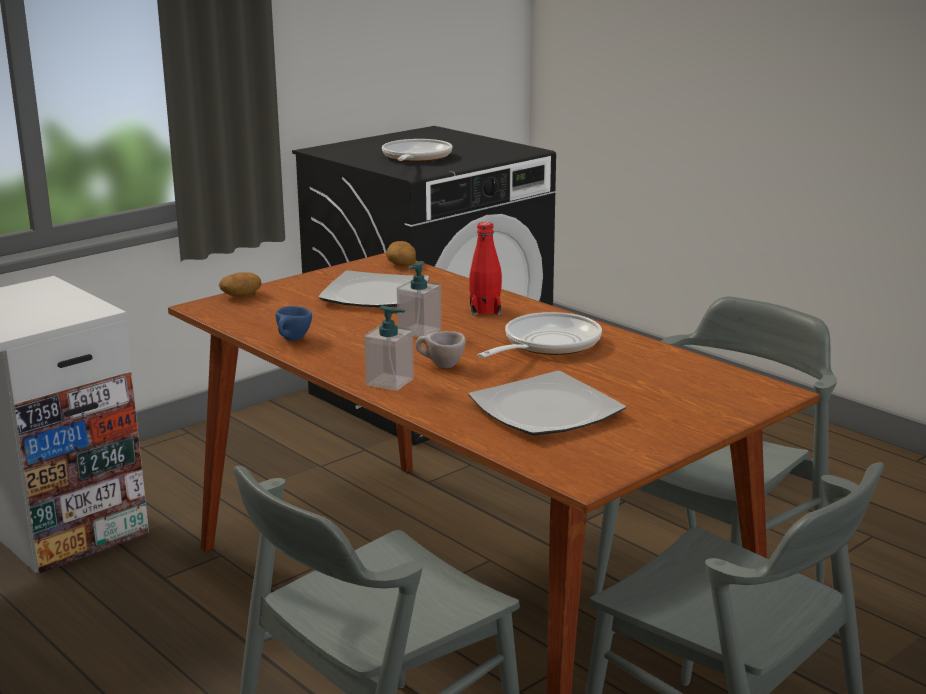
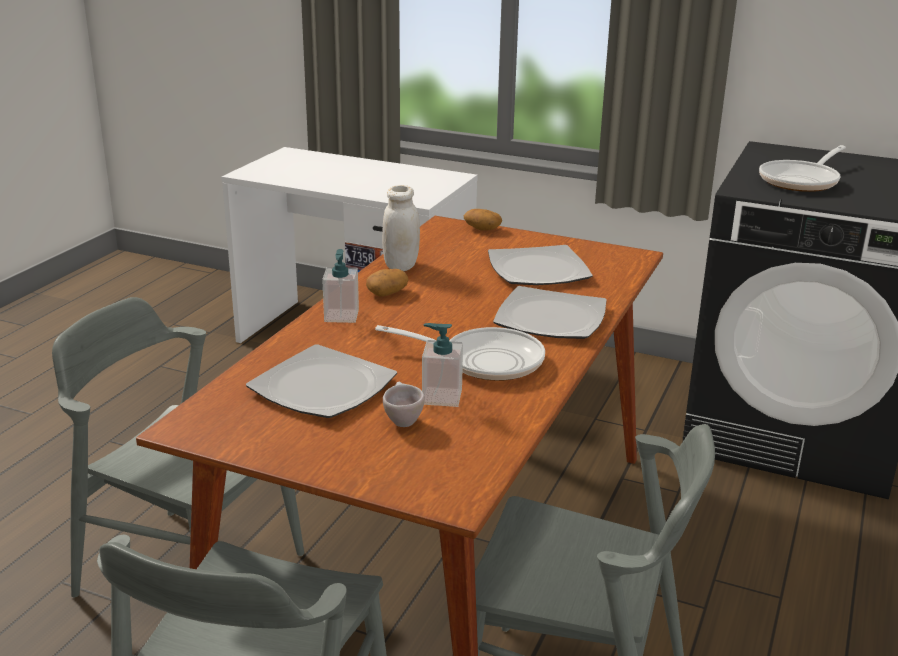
camera: 65 degrees right, 5 degrees up
(292, 340) = (401, 266): blue cup -> white jar
(401, 264) = (632, 263): potato -> potato (387, 292)
(415, 158) = (802, 181): frying pan -> frying pan turned 150 degrees clockwise
(419, 331) = (466, 303): soap dispenser -> soap dispenser (441, 397)
(440, 366) = (392, 327): beige cup -> beige cup (401, 420)
(485, 310) = (549, 318): red bottle -> plate

